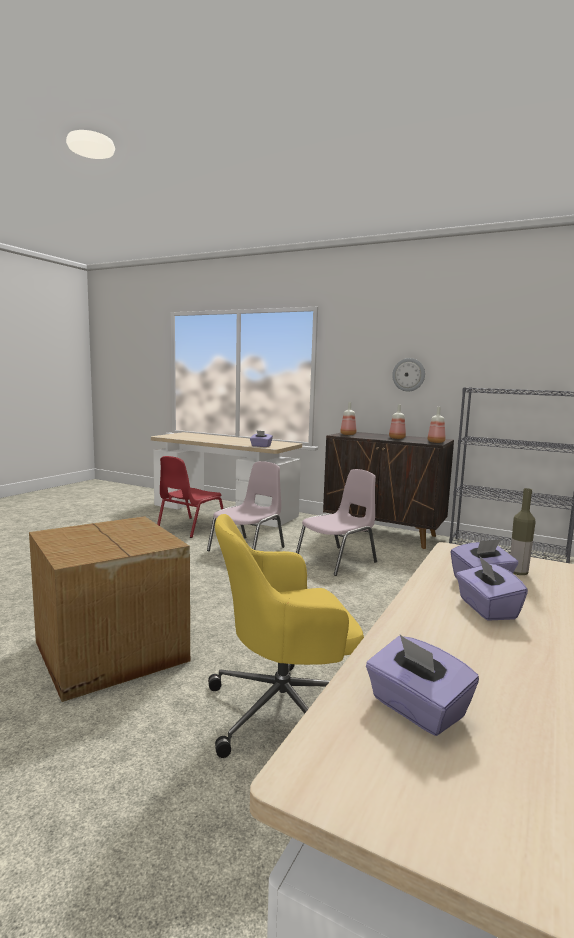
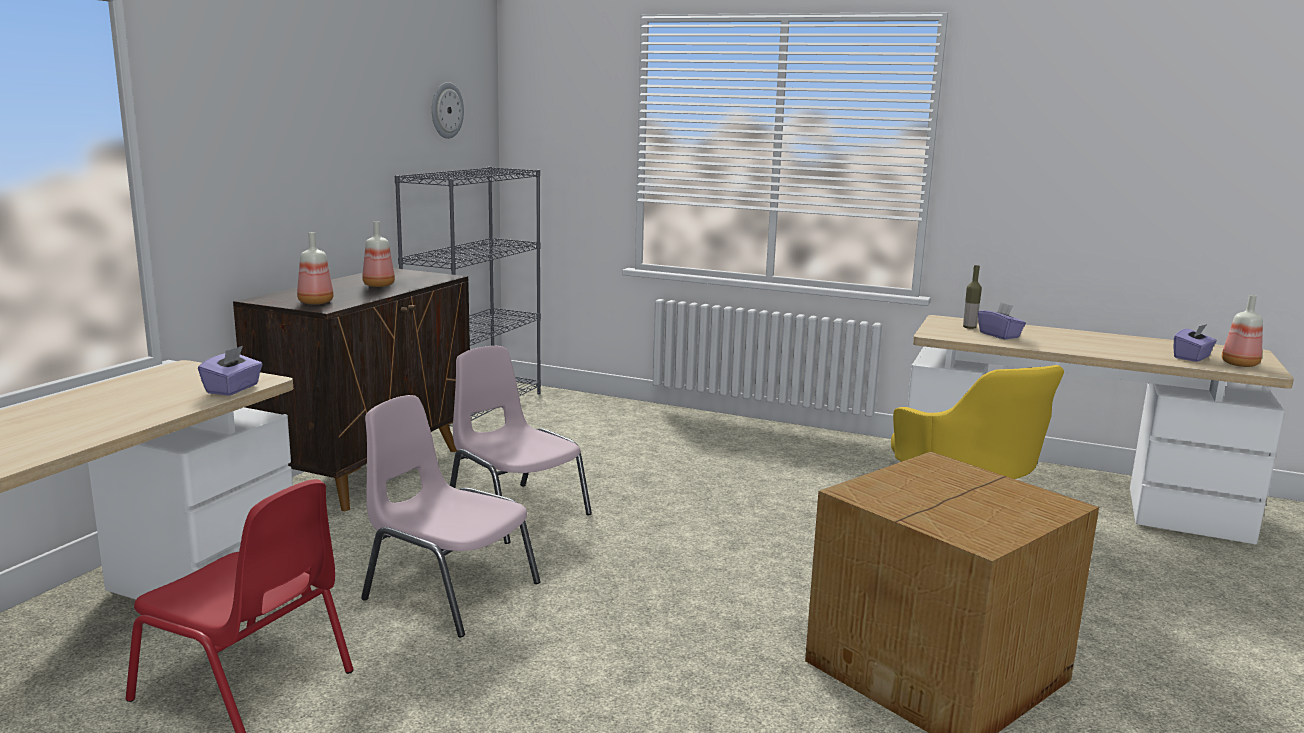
camera: 95 degrees left, 5 degrees up
(408, 374) = (316, 160): wall clock -> wall clock (446, 110)
(436, 442) = (433, 275): bottle -> bottle (1240, 364)
(486, 609) = (1051, 339): purple tissue box -> none

